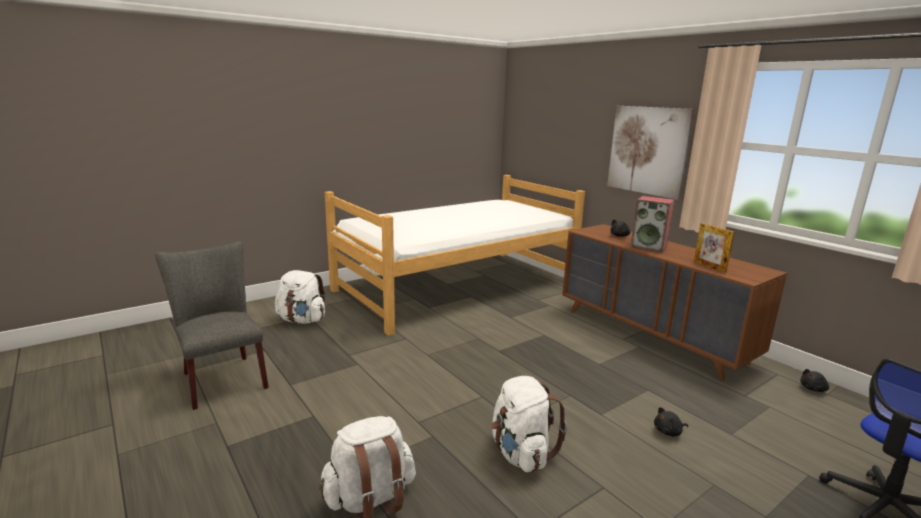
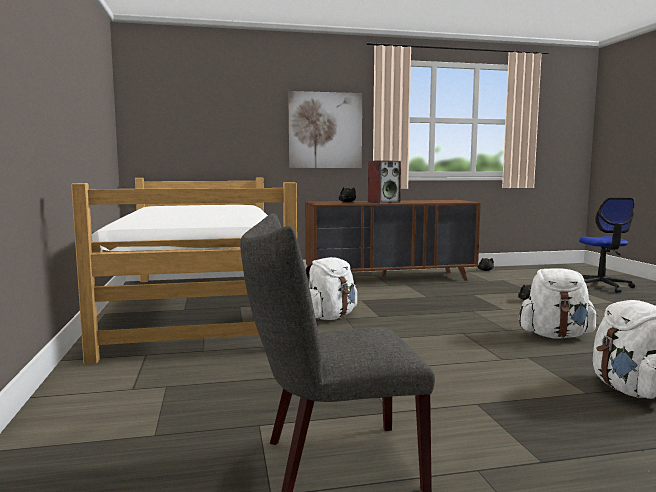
camera: 65 degrees left, 10 degrees down
(302, 320) = (175, 391): white backpack -> white backpack (330, 317)
(709, 266) = (439, 202): picture frame -> none

